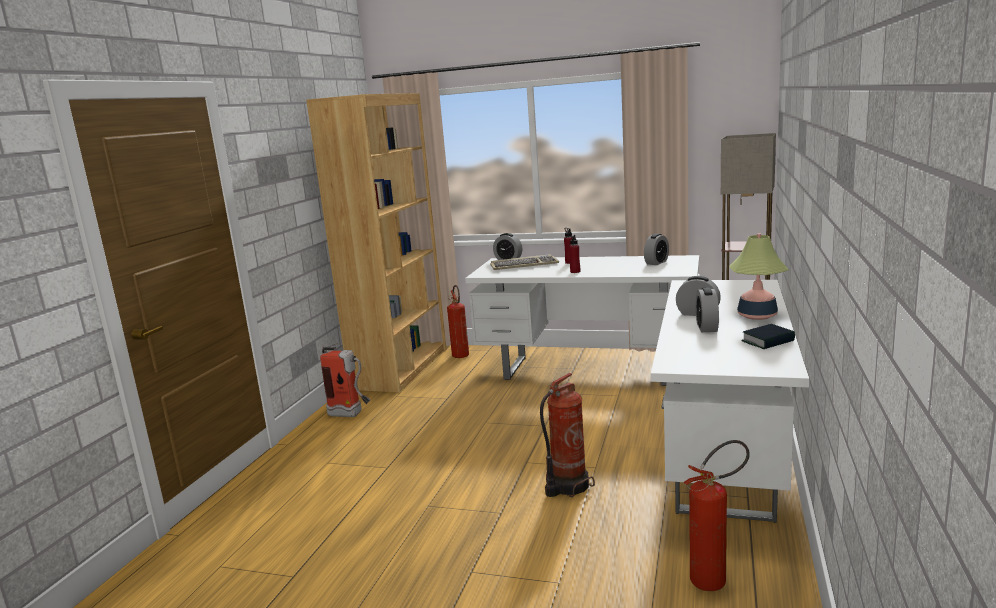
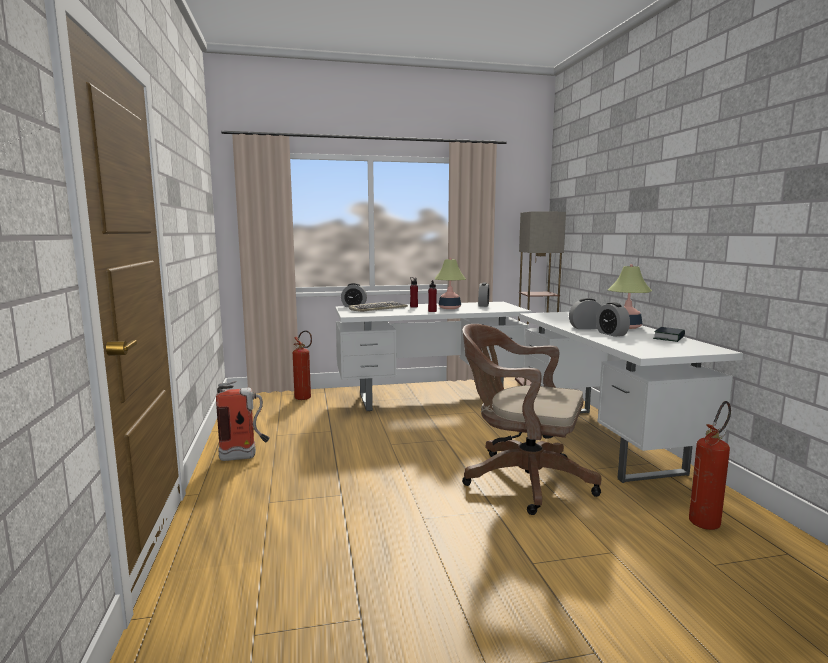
camera: 30 degrees left, 5 degrees down
(402, 366) = (254, 411): brown bookcase -> none
(567, 486) = (521, 479): fire extinguisher -> brown office chair
(606, 266) = (449, 308): none -> table lamp

